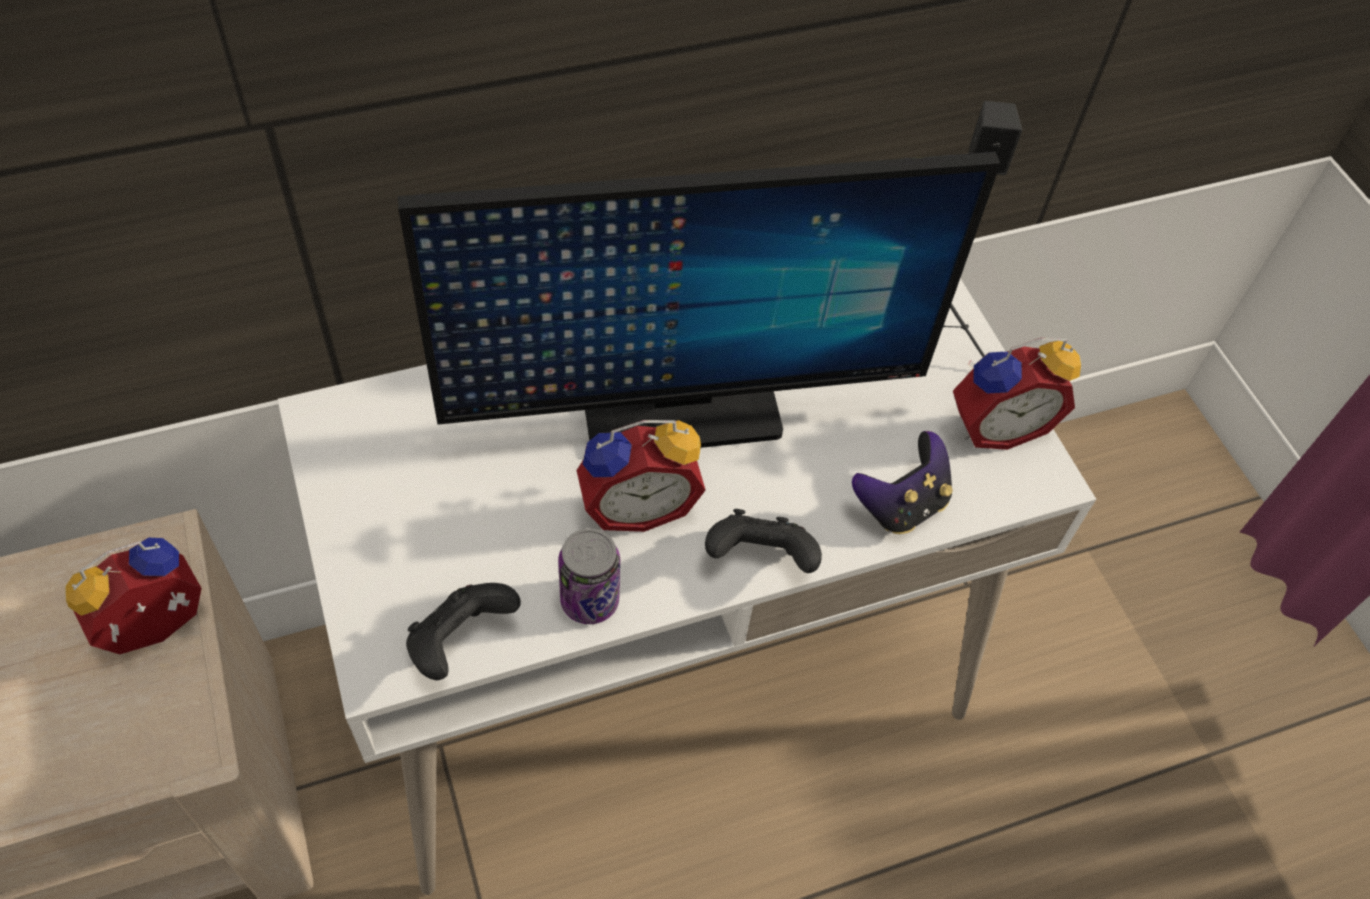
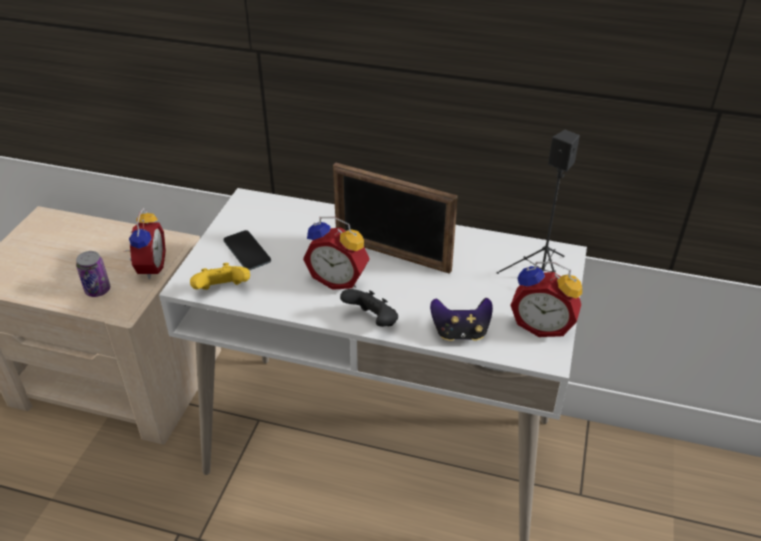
camera: 40 degrees right, 15 degrees down
(157, 631) = (149, 267): alarm clock -> alarm clock turned 90 degrees clockwise
(426, 531) = (247, 251): none -> phone
(460, 642) = (222, 291): black game controller -> yellow game controller
(589, 600) = (285, 301): can -> can (98, 290)
(679, 408) = (392, 255): monitor -> picture frame

